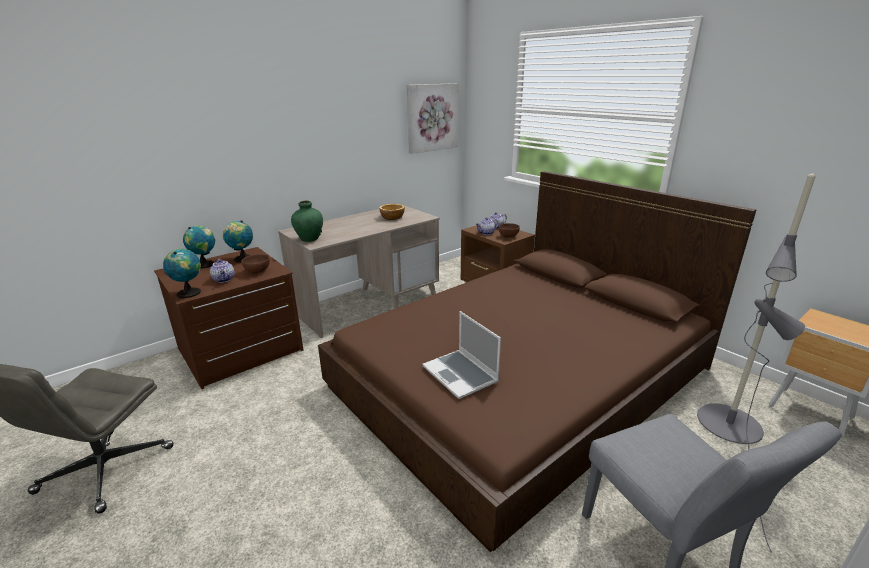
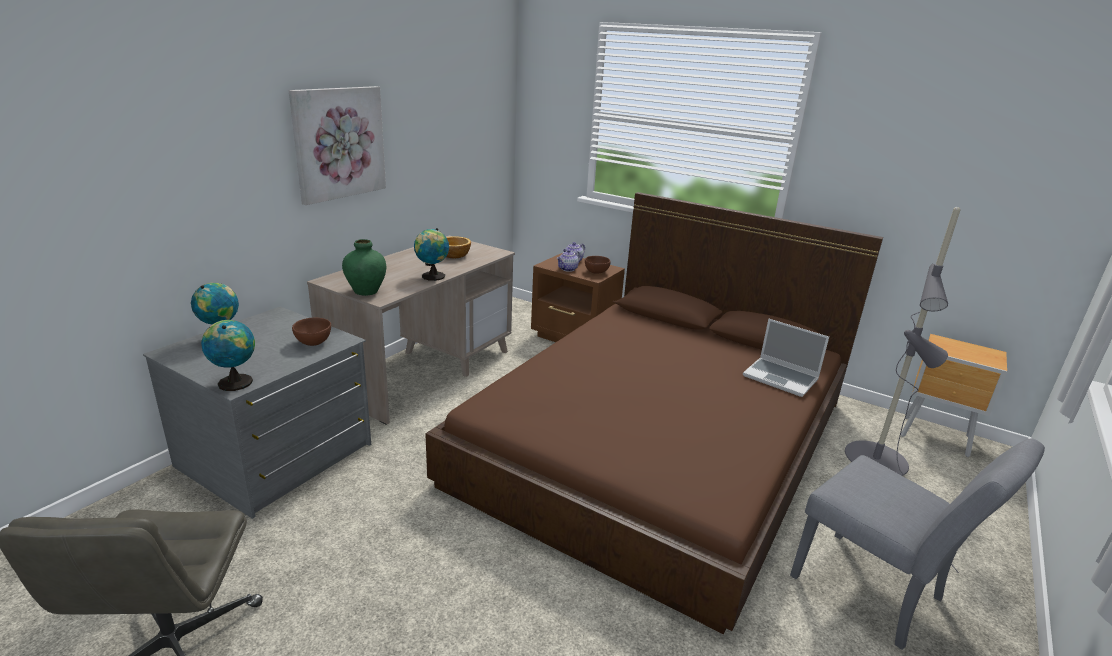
camera: 20 degrees left, 0 degrees up
(224, 279) = (273, 358): teapot -> none
(241, 350) = (277, 456): brown dresser -> grey dresser
(242, 259) = (274, 326): globe -> globe (432, 277)
(432, 118) = (483, 121): picture -> picture (338, 143)
(461, 375) = (638, 445): laptop -> laptop (781, 378)

